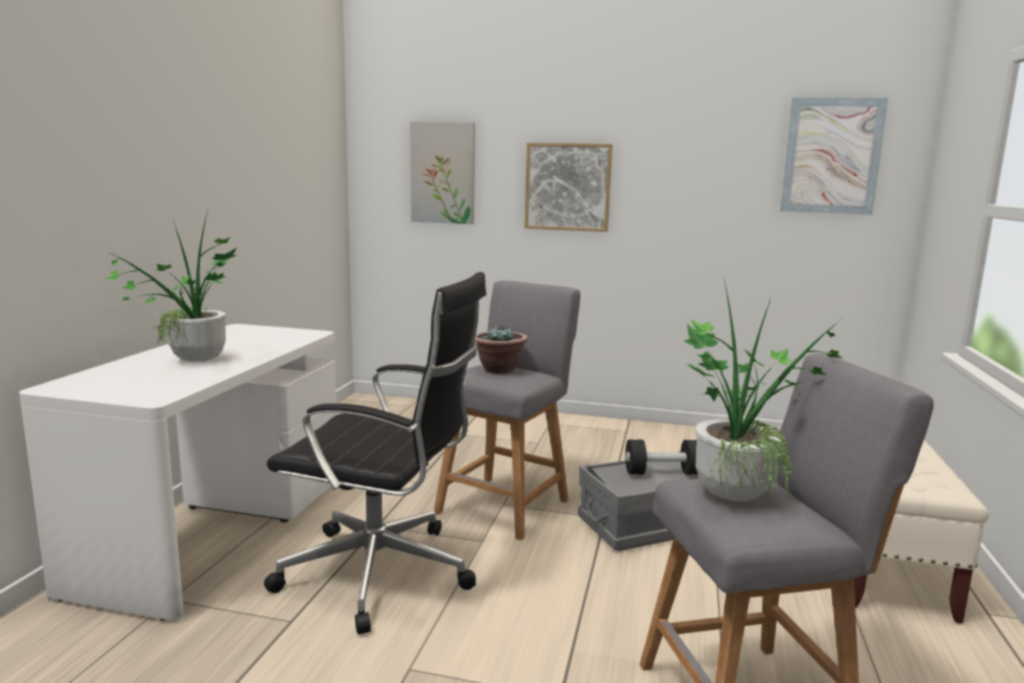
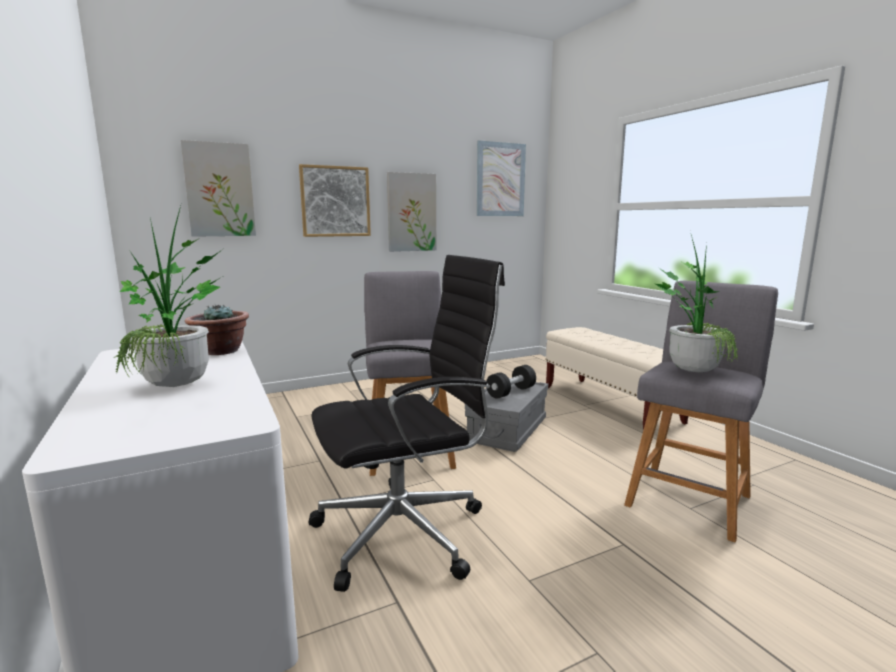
camera: 40 degrees left, 0 degrees up
(499, 370) = (405, 342): potted plant -> potted plant (220, 351)
(671, 203) = (411, 212): none -> picture

